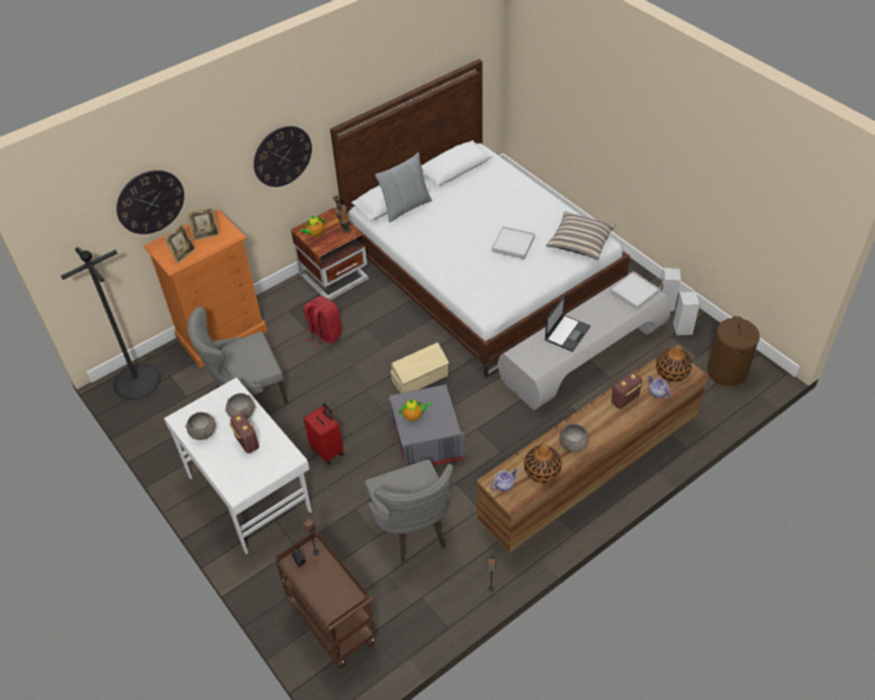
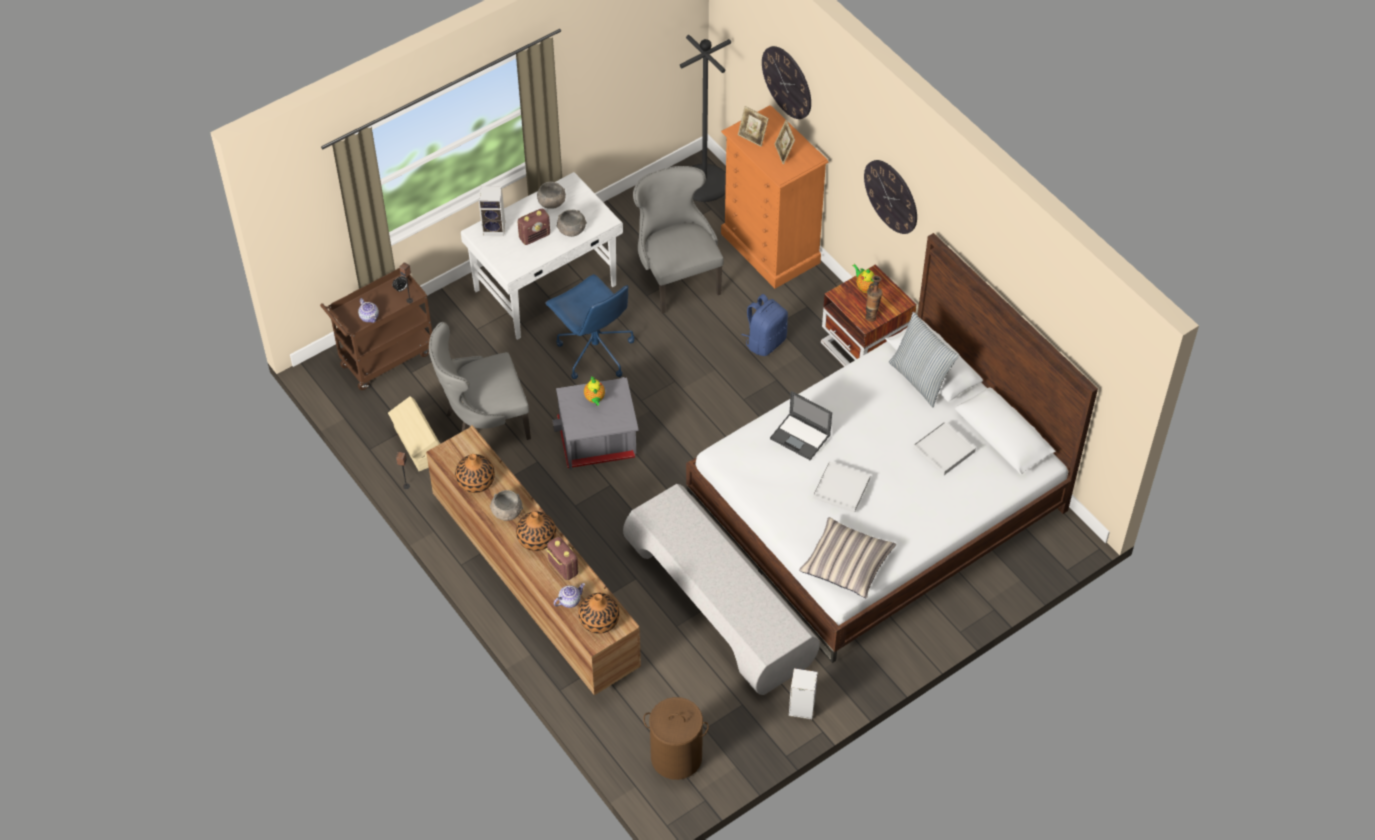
camera: 90 degrees right, 5 degrees up
(324, 335) = (765, 341): red backpack -> blue backpack
(328, 450) = (593, 350): red suitcase -> blue office chair
(420, 378) = (689, 434): beige storage box -> beige storage box (418, 445)
(504, 484) = (464, 448): teapot -> teapot (370, 317)
(567, 333) = (704, 549): laptop -> laptop (801, 437)
(598, 420) = (536, 538): none -> vase
(634, 292) = (771, 630): white tray -> white tray (944, 450)
(682, 327) = (757, 719): speaker -> speaker (495, 228)

